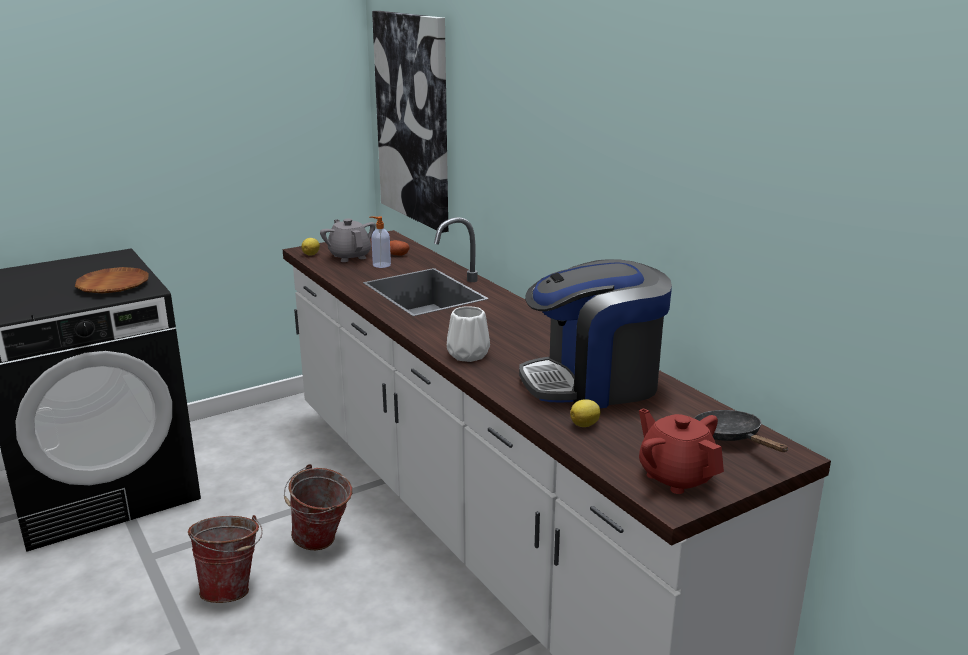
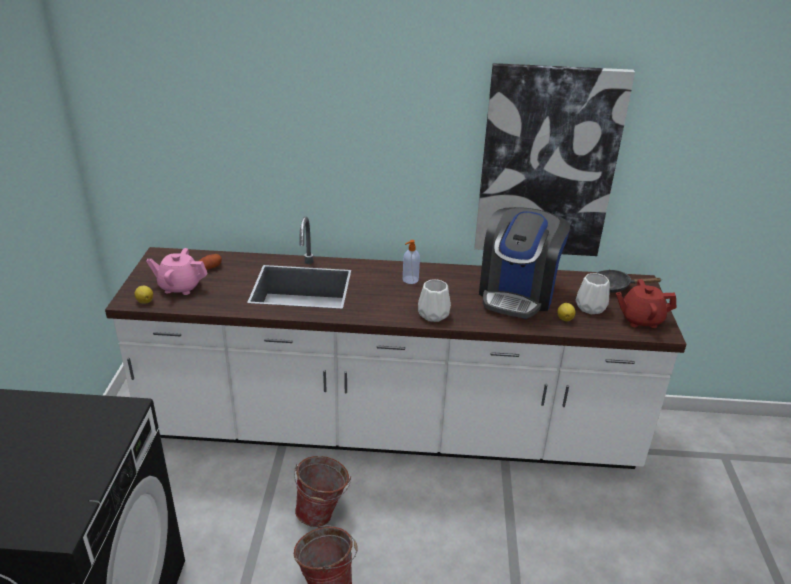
camera: 55 degrees left, 10 degrees up
(113, 285) = (81, 427): brown plate -> none
(350, 256) = (180, 287): grey teapot -> pink teapot
(381, 265) = (222, 282): soap dispenser -> soap dispenser (410, 280)
(414, 119) = (172, 141): picture -> picture (547, 164)
(642, 434) = (589, 307): none -> white vase

